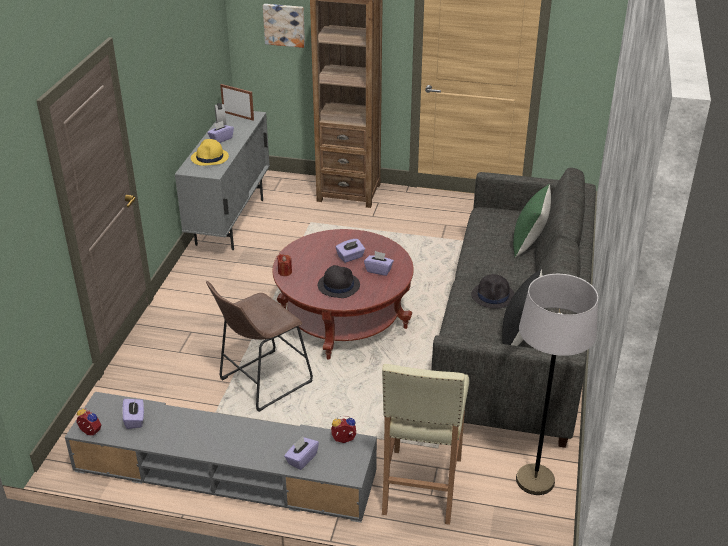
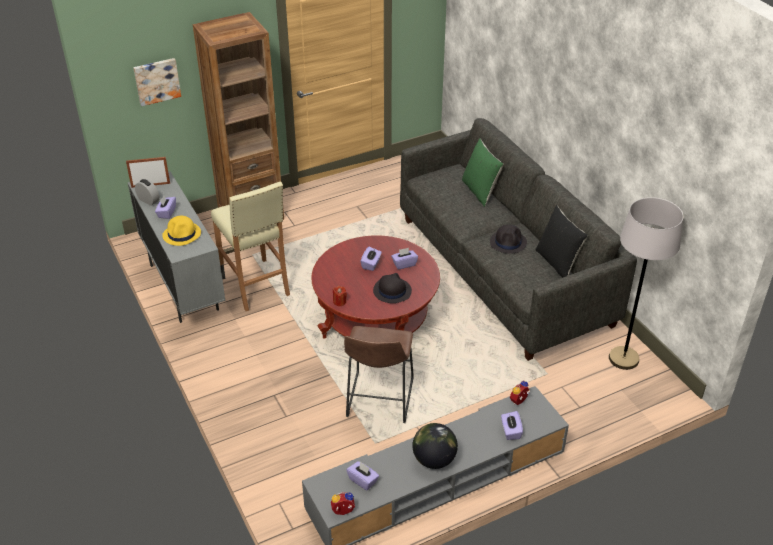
camera: 40 degrees left, 5 degrees up
(208, 440) = (434, 460): none -> globe
(421, 486) = (568, 405): beige stool -> beige stool (255, 285)

